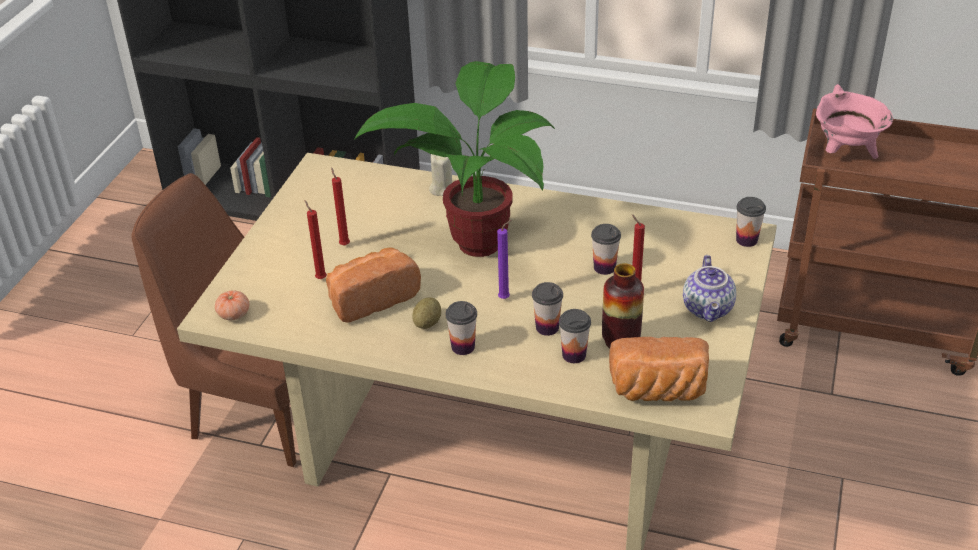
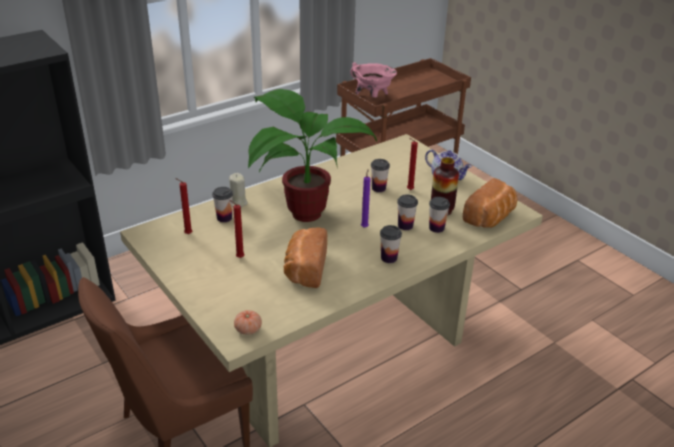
camera: 55 degrees left, 5 degrees down
(320, 278) = (259, 280): red candle -> red candle (187, 234)
(427, 323) = (353, 260): potato -> none
(746, 240) = (408, 145): cup -> cup (224, 218)

